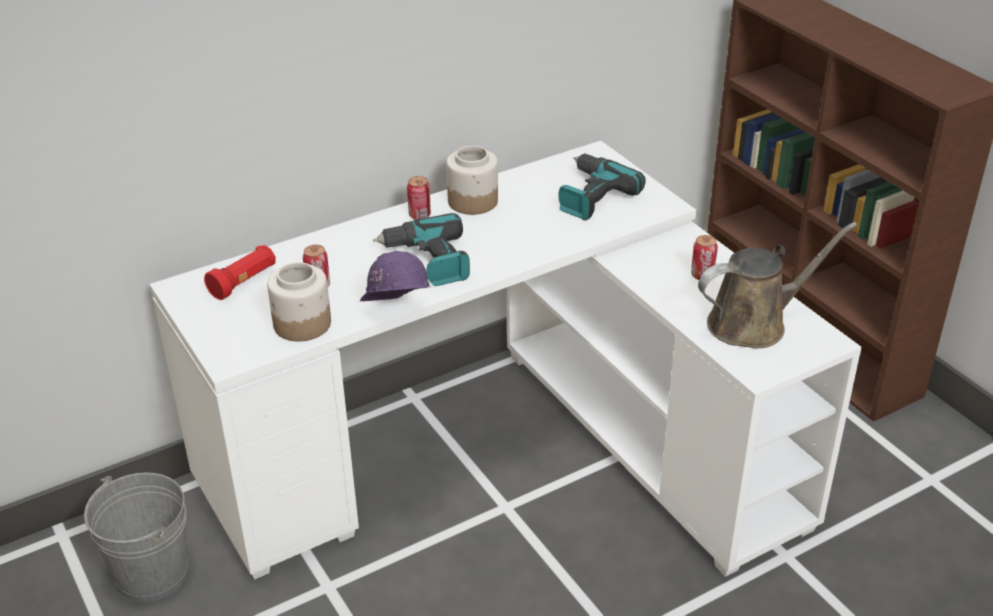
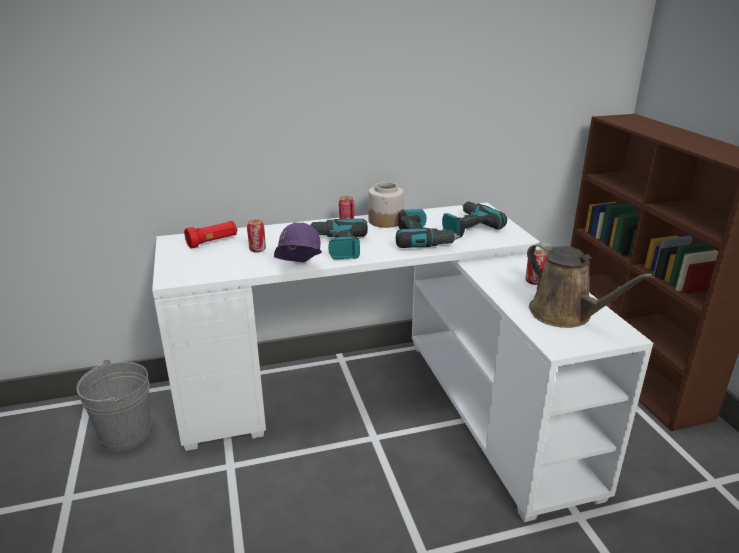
camera: 15 degrees right, 10 degrees down
(302, 324) = (232, 267): jar -> none
(538, 229) = (422, 239): none -> power drill
(754, 323) = (565, 315): brown watering can -> brown watering can turned 60 degrees clockwise

